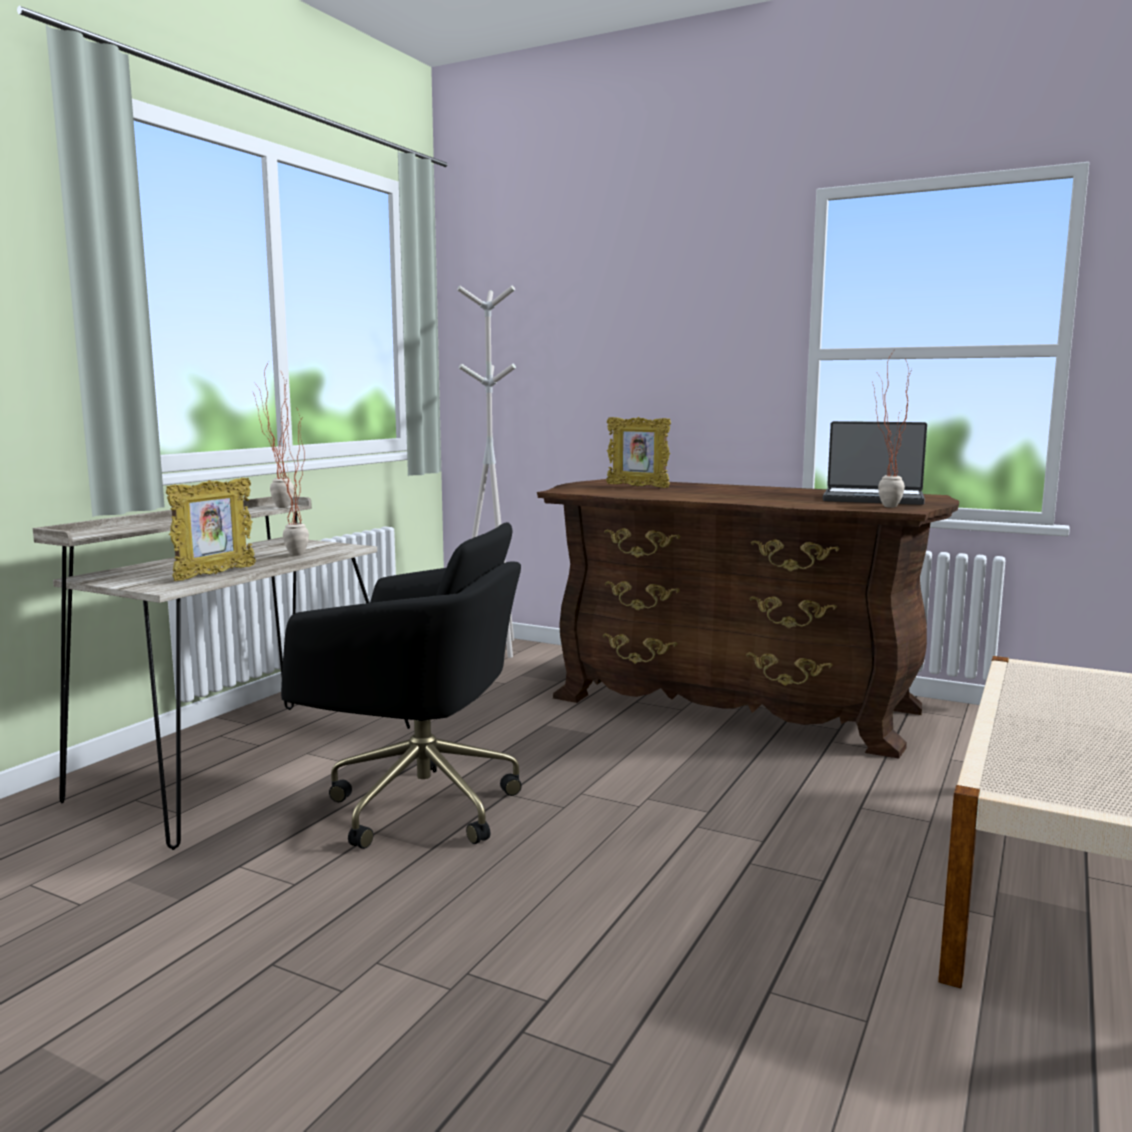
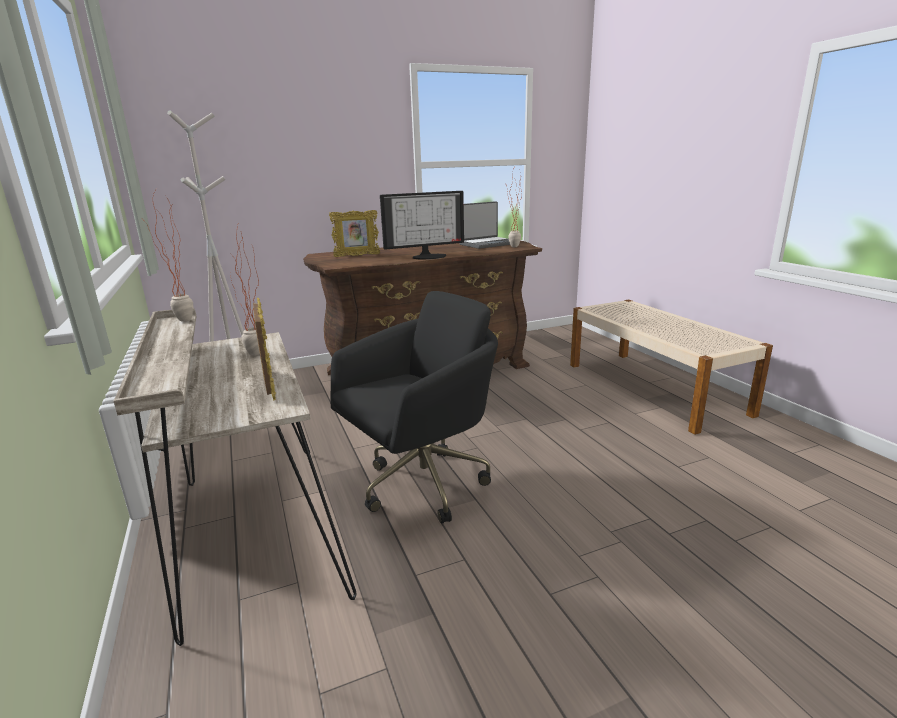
camera: 50 degrees left, 10 degrees up
(707, 498) = (428, 256): none -> monitor

